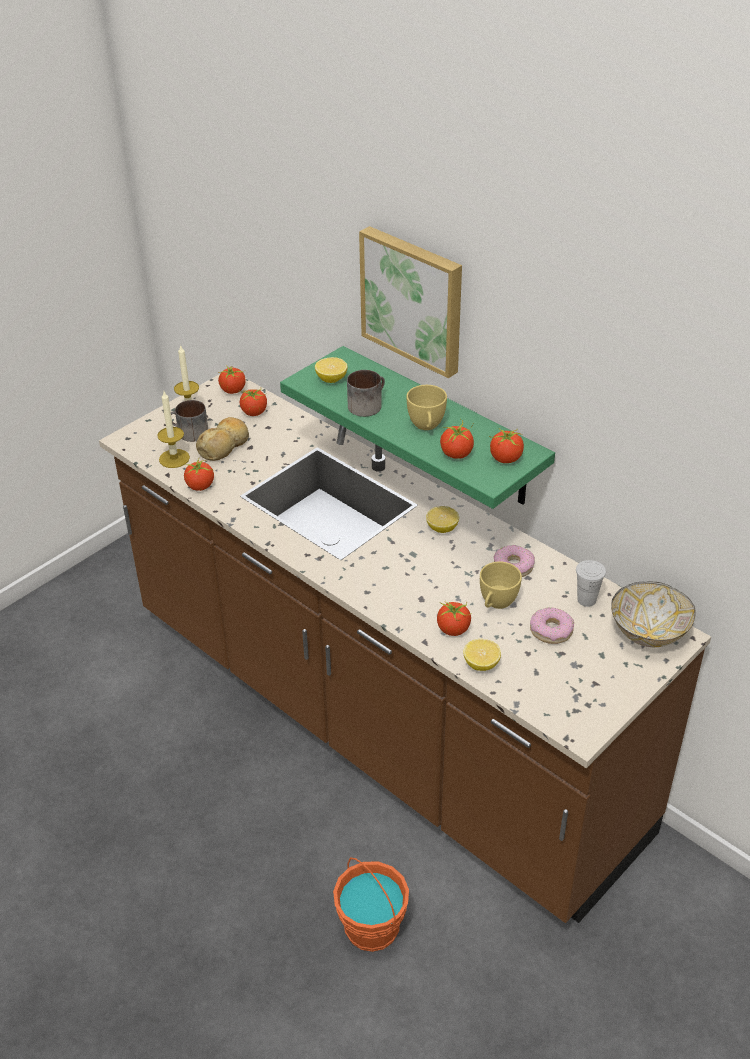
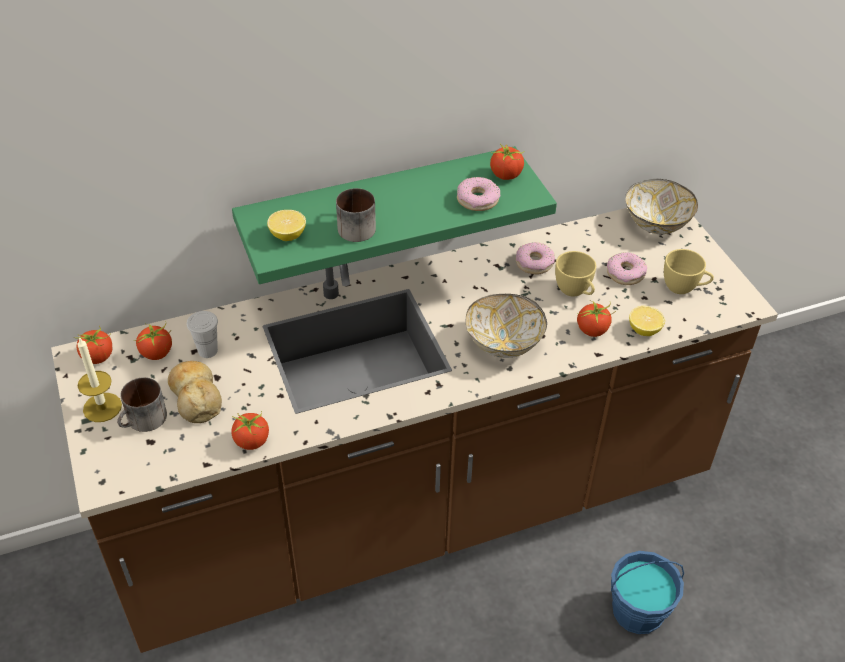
camera: 65 degrees left, 5 degrees up
(174, 458) = (181, 449): candle -> none
(371, 927) = (637, 612): orange bucket -> blue bucket
(394, 580) = (504, 344): none -> bowl
(414, 299) = (332, 97): picture -> none
(426, 427) = (422, 202): yellow cup -> yellow cup (684, 288)
(442, 528) = (454, 286): lemon -> none
(456, 454) = (478, 199): tomato -> donut
(586, 600) = (600, 239): white cup -> white cup (208, 351)

